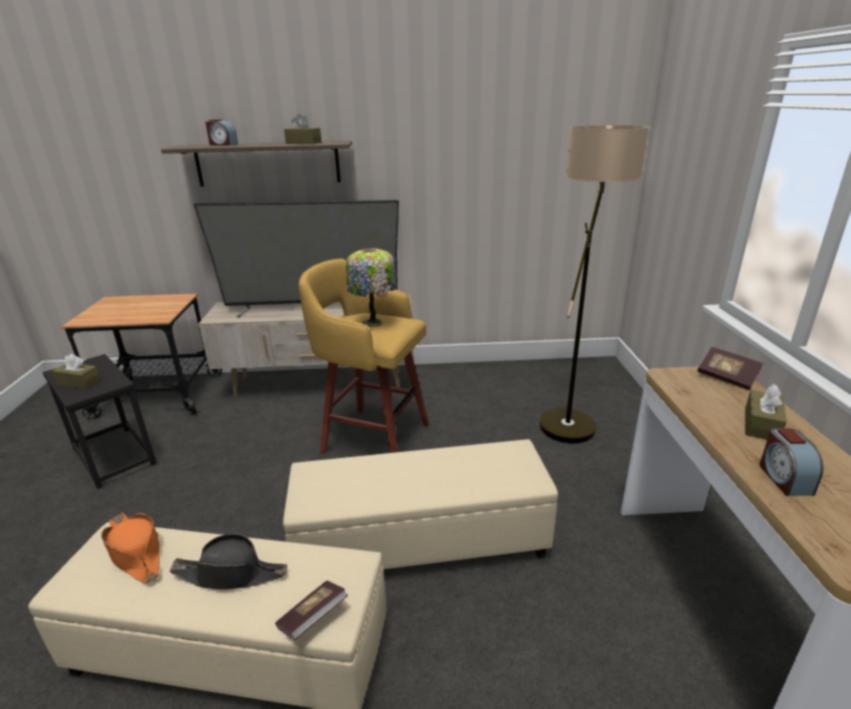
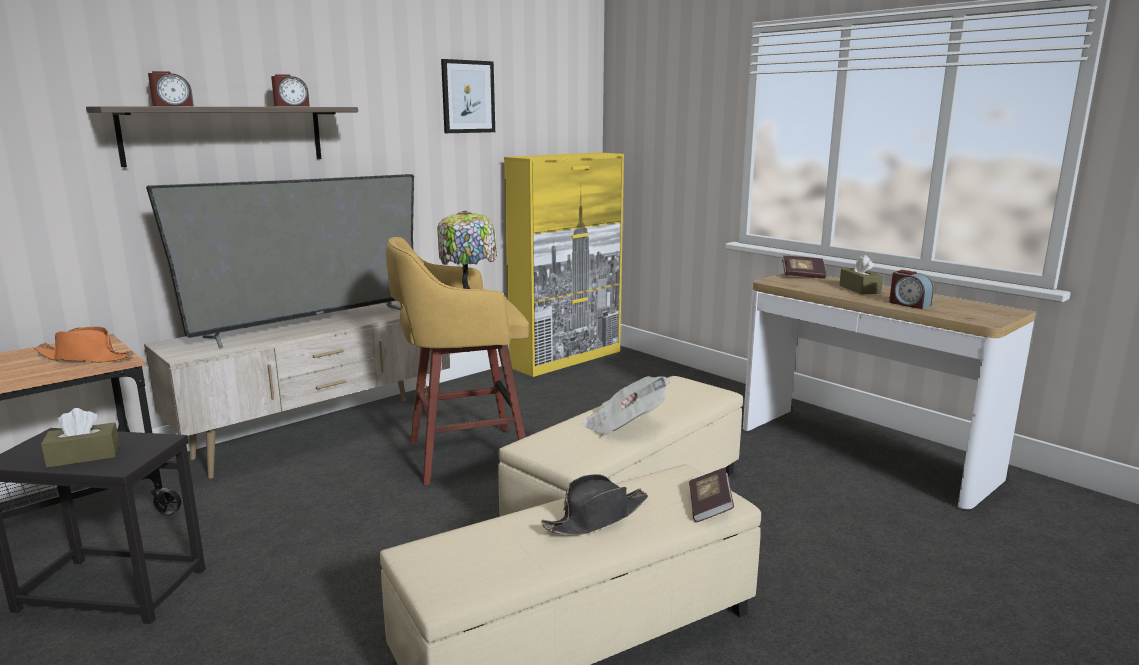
camera: 40 degrees left, 10 degrees down
(136, 552) = (472, 547): orange hat -> orange hat (86, 358)
(303, 143) = (292, 106): brown tissue box -> alarm clock
(396, 483) = (624, 426): none -> newspaper
(481, 127) = (468, 97): none -> picture
(559, 369) = (567, 359): none -> yellow cabinet
(571, 415) = (624, 386): floor lamp -> none

